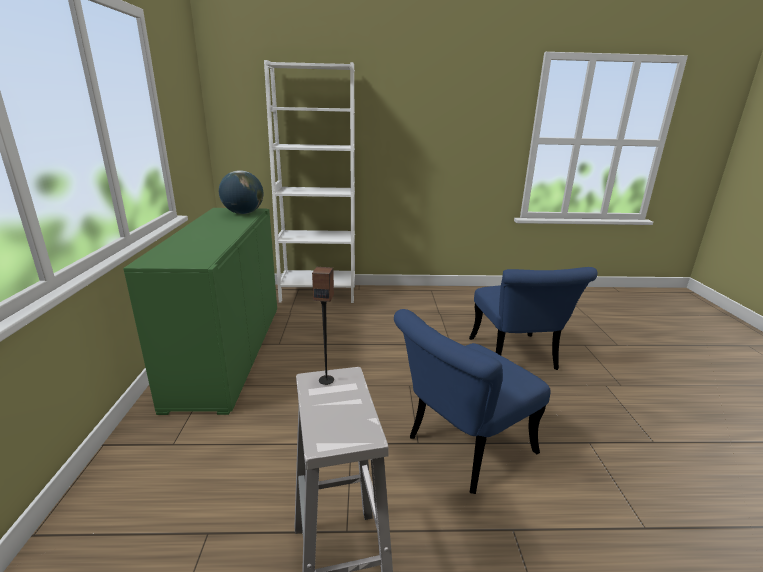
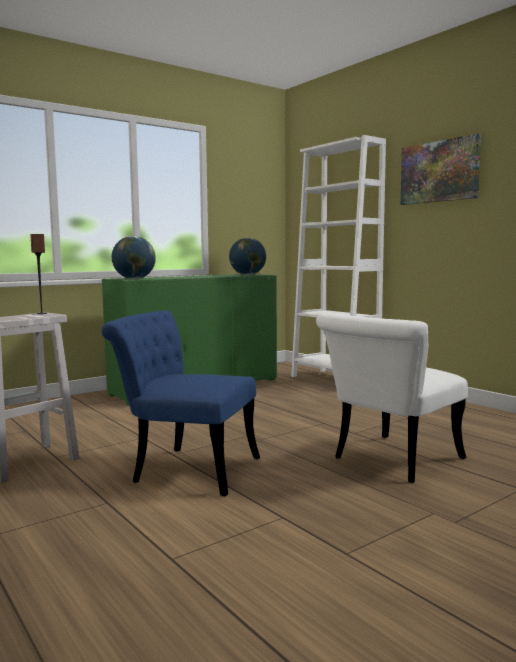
camera: 55 degrees right, 15 degrees down
(195, 260) = (134, 279): none -> globe
(411, 107) = (439, 171): none -> picture
(516, 359) = (390, 461): blue chair -> white chair

